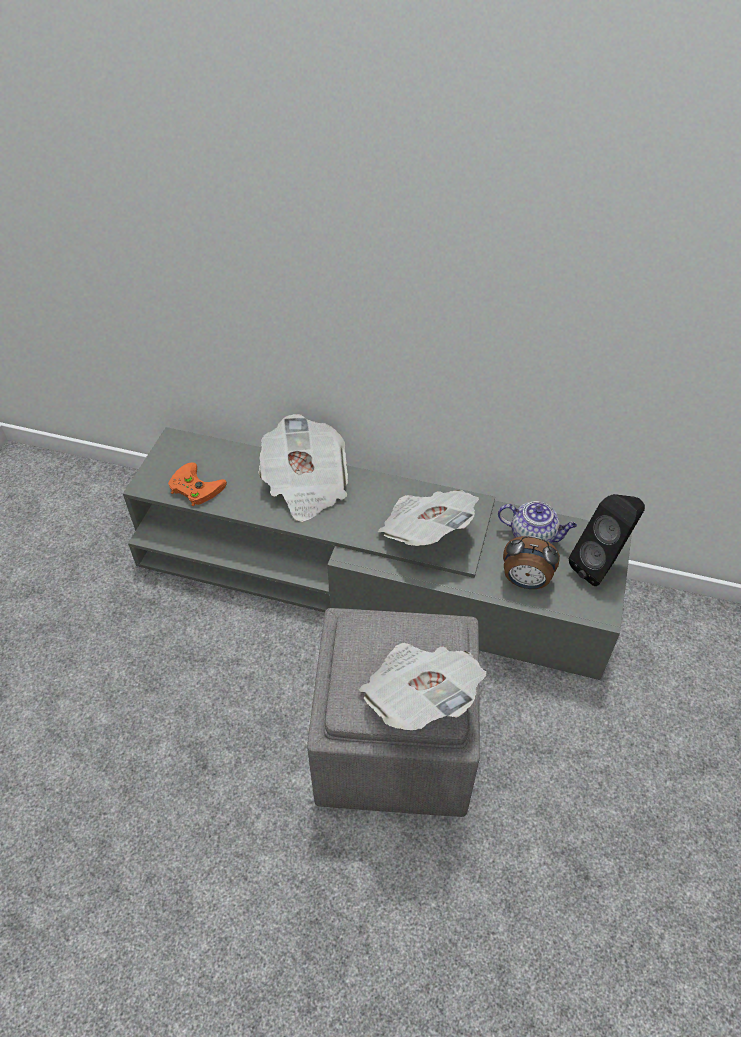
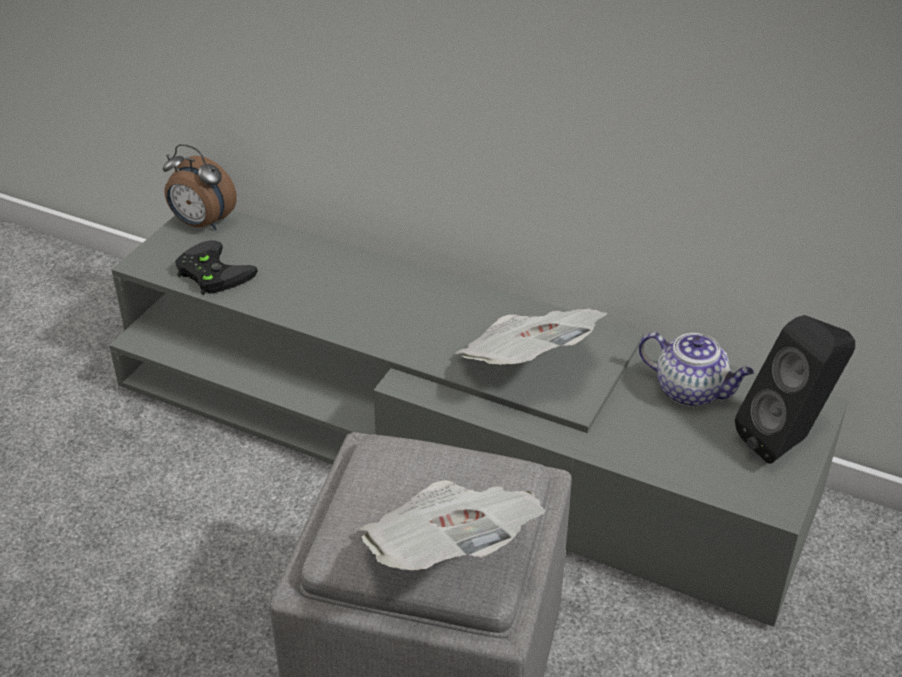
camera: 10 degrees right, 10 degrees down
(193, 487) = (210, 272): orange game controller -> black game controller
(305, 485) = (368, 287): newspaper -> none
(525, 581) = (664, 447): alarm clock -> alarm clock (201, 224)

